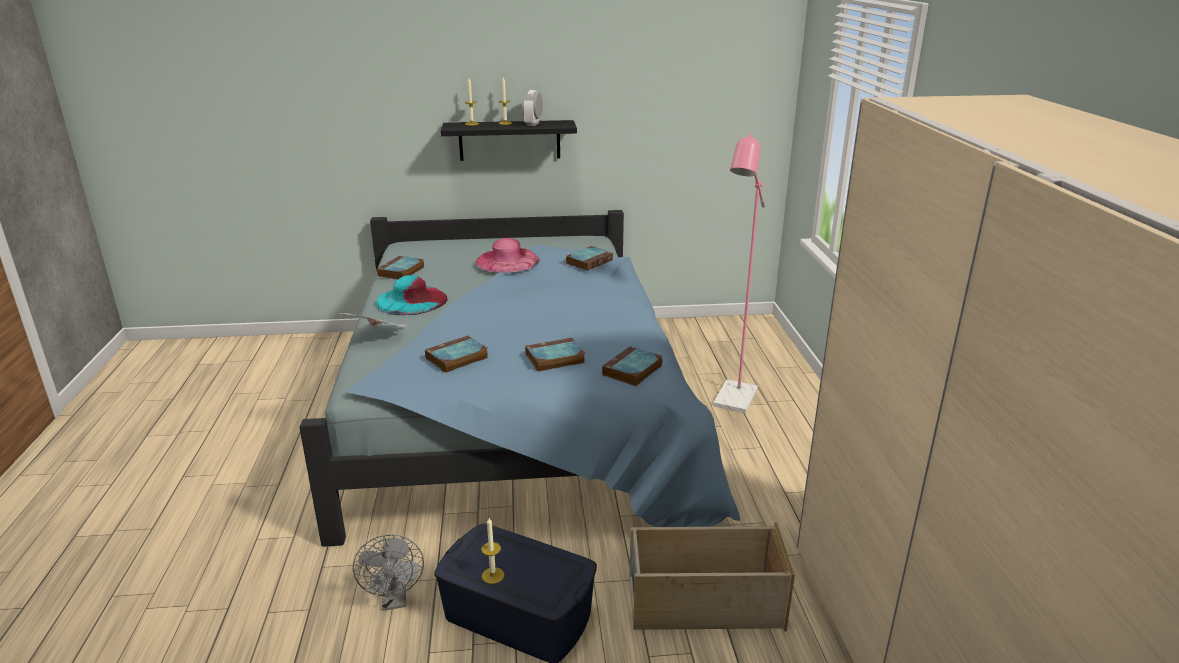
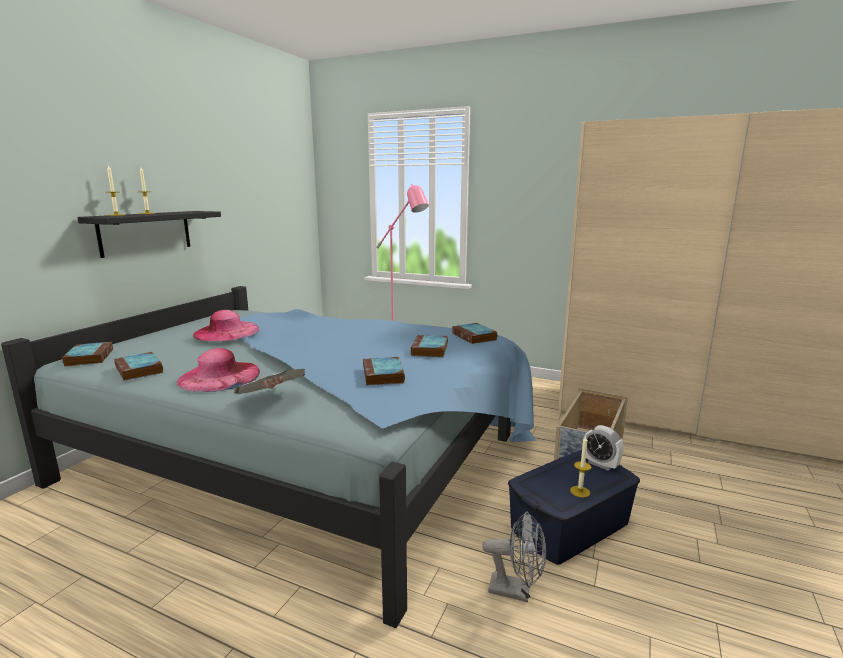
camera: 60 degrees left, 10 degrees down
(411, 300) = (219, 376): turquoise hat -> pink hat
(533, 124) = (175, 212): alarm clock -> alarm clock (600, 464)
(589, 261) = (284, 315): book -> book (89, 357)

